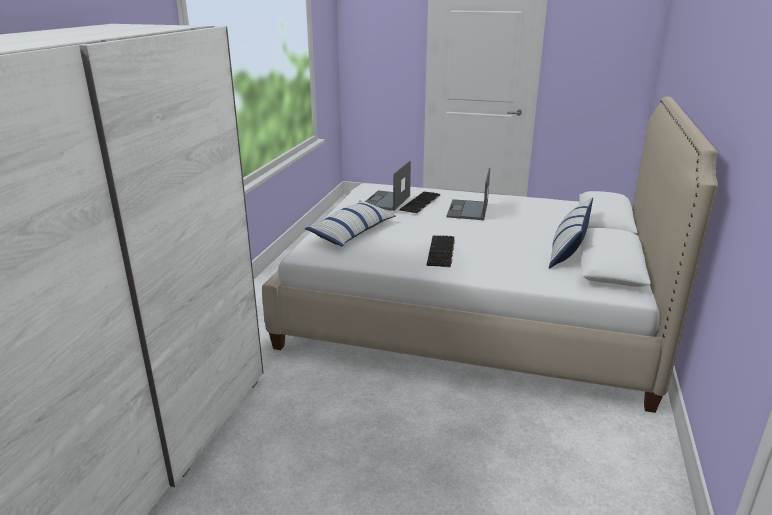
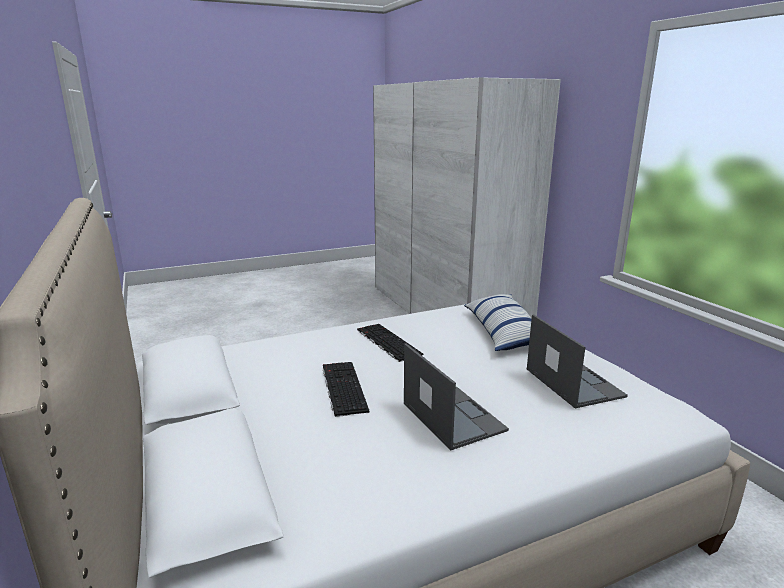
camera: 140 degrees right, 5 degrees down
(420, 203) = (530, 398): keyboard -> keyboard (342, 387)
(568, 250) = (250, 394): pillow -> none

